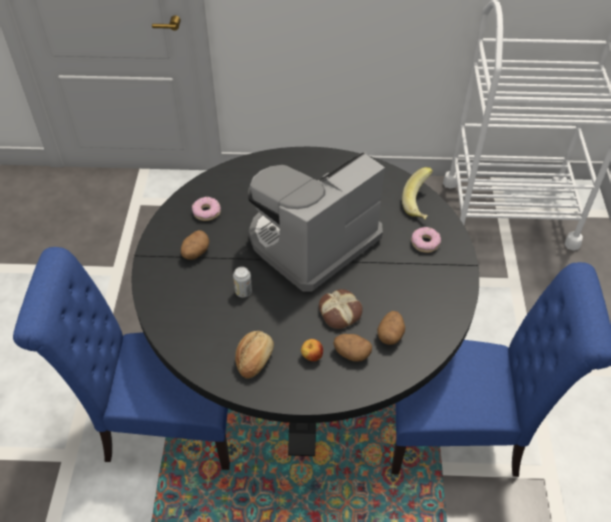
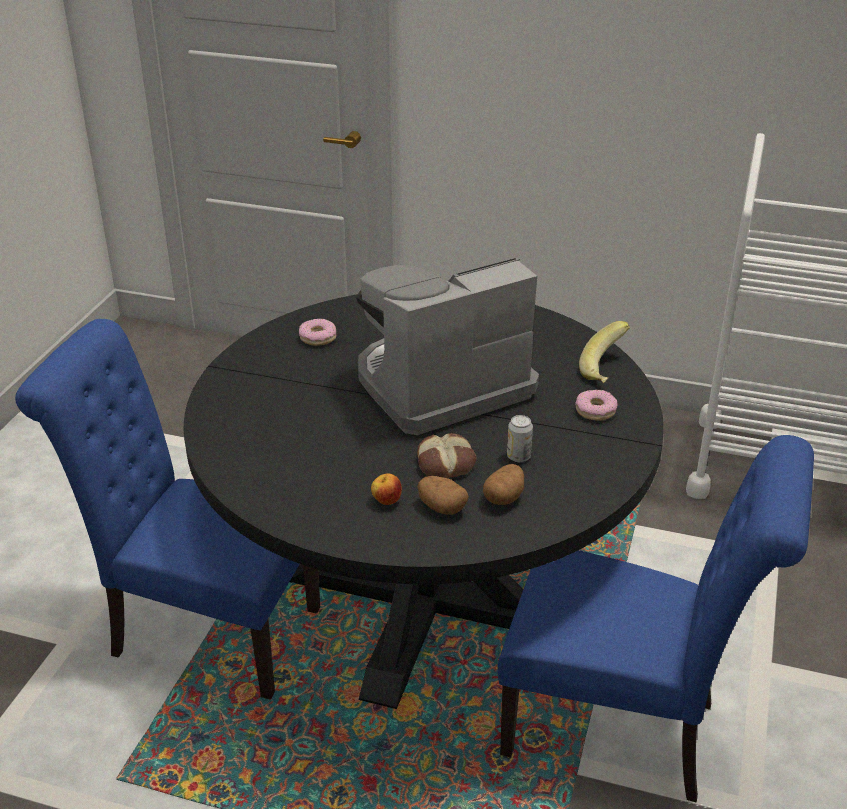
camera: 15 degrees right, 15 degrees down
(195, 253) = (284, 374): potato -> none
(243, 292) = (327, 422): can -> can (518, 456)
(254, 359) = (309, 491): bread -> none

